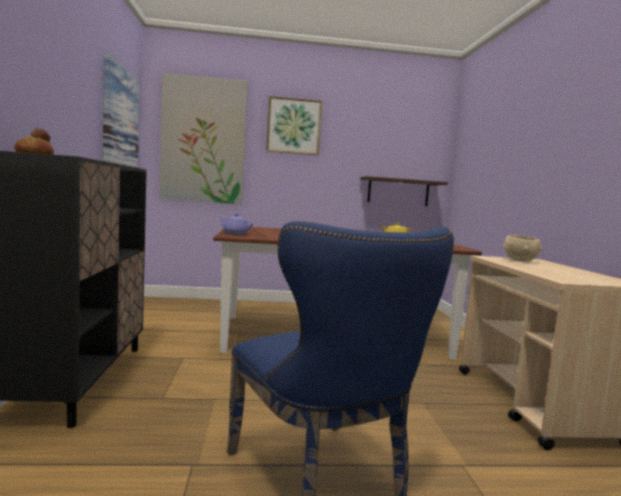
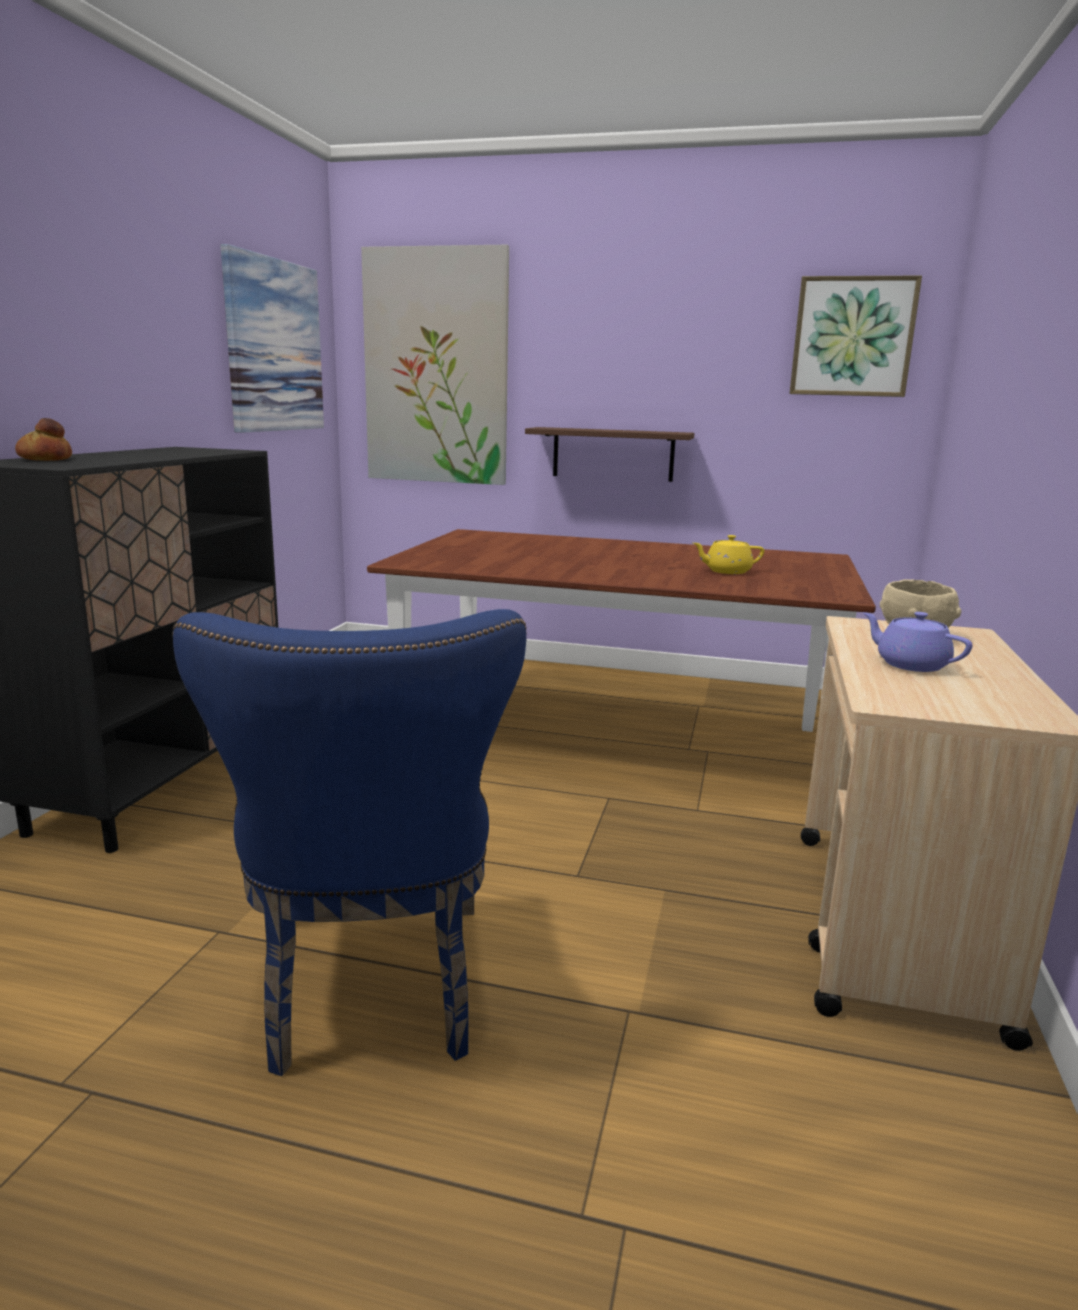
camera: 20 degrees right, 10 degrees up
(235, 233) = (421, 556): purple teapot -> purple teapot (910, 664)
(293, 126) = (598, 328): picture -> picture (852, 337)
(398, 192) = (815, 453): shelf -> shelf (613, 454)

